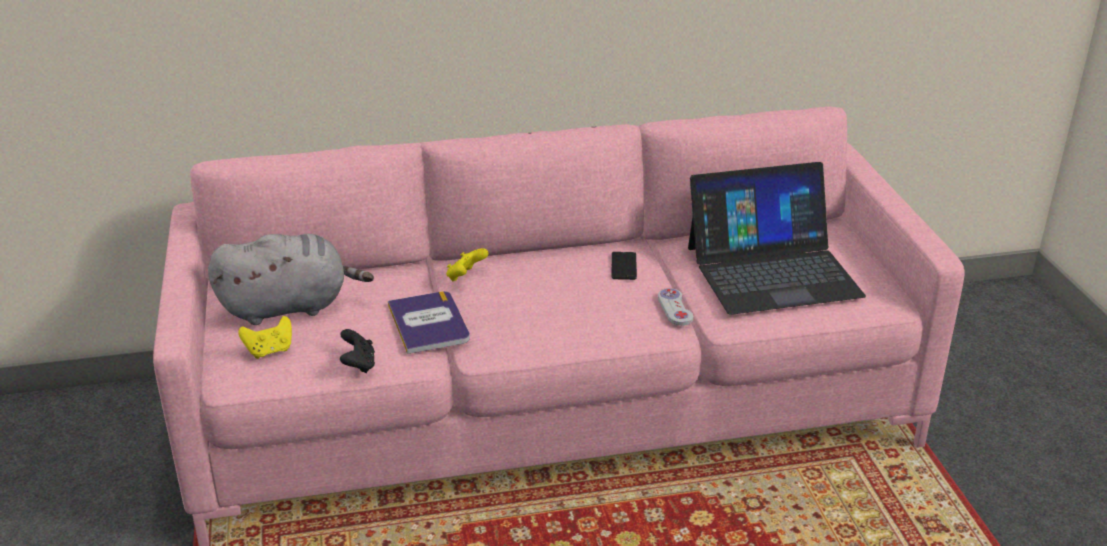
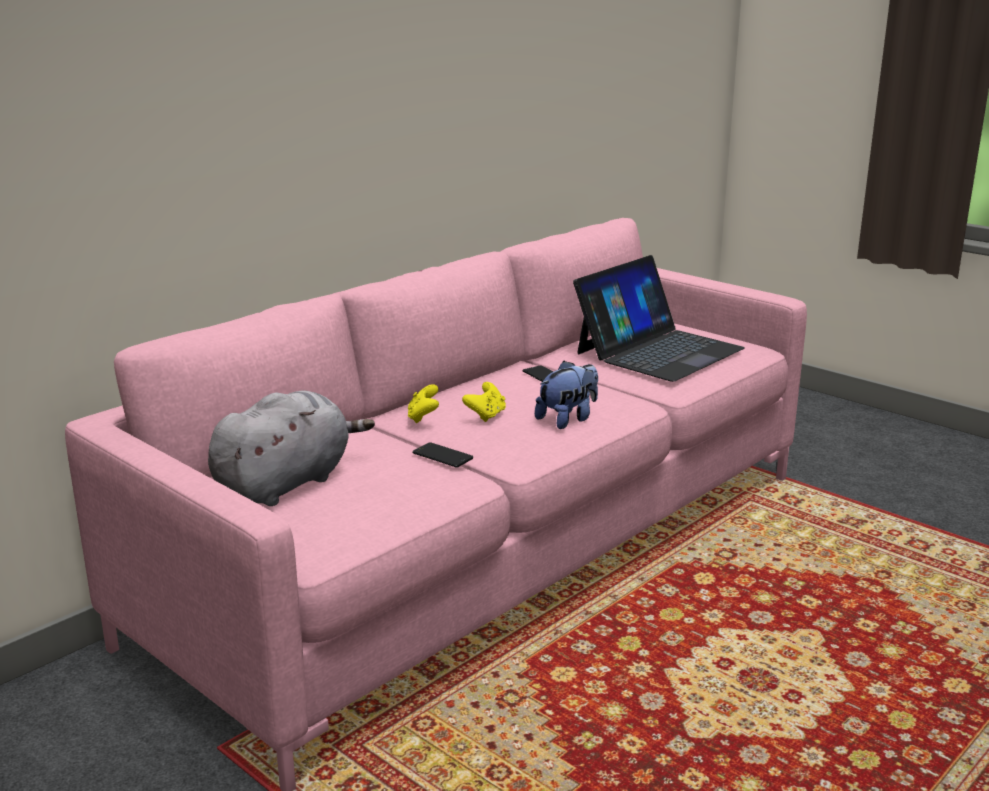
camera: 35 degrees left, 10 degrees down
(269, 351) = (321, 519): yellow game controller -> yellow game controller (486, 415)
(358, 365) = (427, 502): black game controller -> none
(428, 323) = (442, 456): book -> phone
(577, 323) = (568, 419): none -> plush toy
(675, 308) = (625, 391): white game controller -> none

